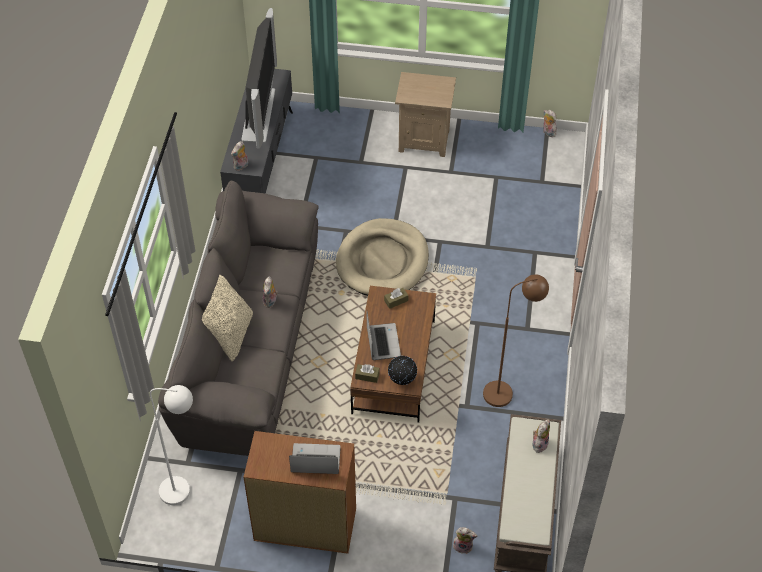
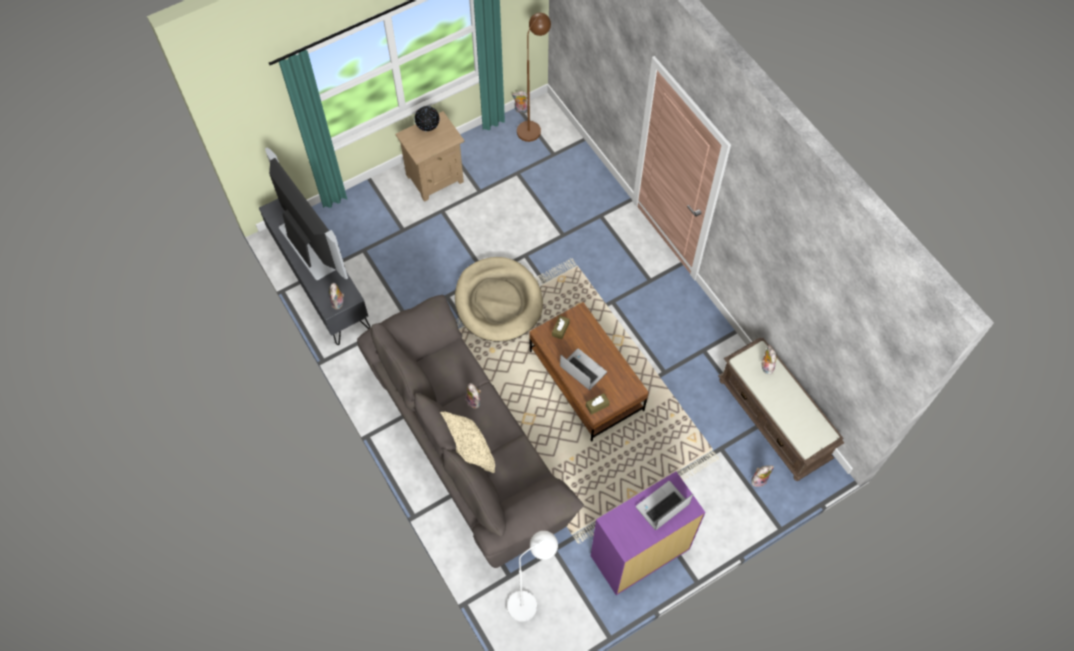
camera: 40 degrees left, 10 degrees up
(304, 524) = (639, 552): brown cabinet -> purple cabinet
(402, 380) = (625, 390): globe -> globe (428, 128)
(506, 392) = (681, 341): brown floor lamp -> brown floor lamp (532, 127)

